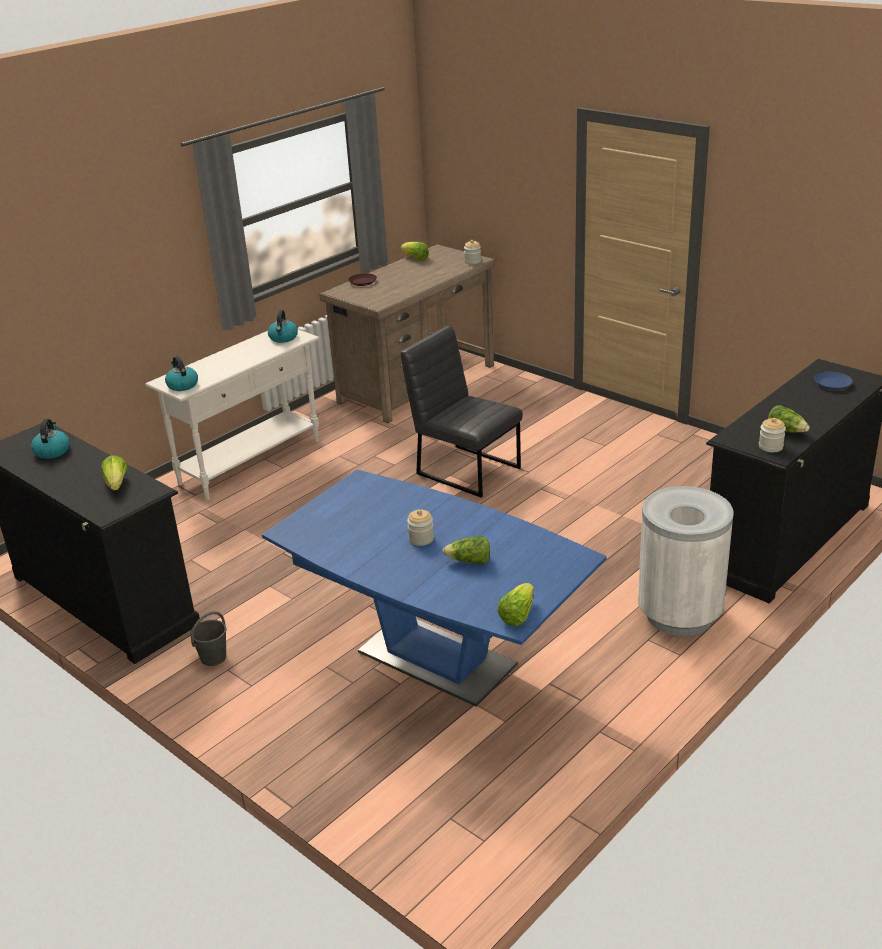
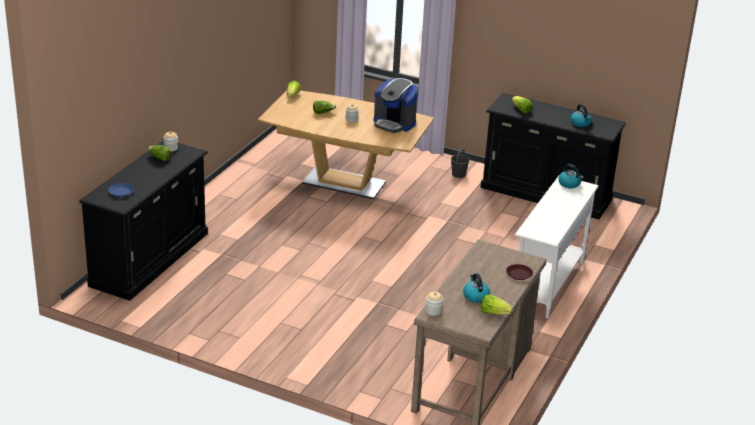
camera: 160 degrees right, 0 degrees up
(283, 338) = (540, 229): kettle -> kettle (475, 296)
(346, 524) = (394, 123): none -> coffee machine
(436, 659) = (344, 183): blue dining table -> brown dining table
(466, 469) = (381, 292): grey chair -> none
(679, 614) = (219, 212): white trash can -> none

